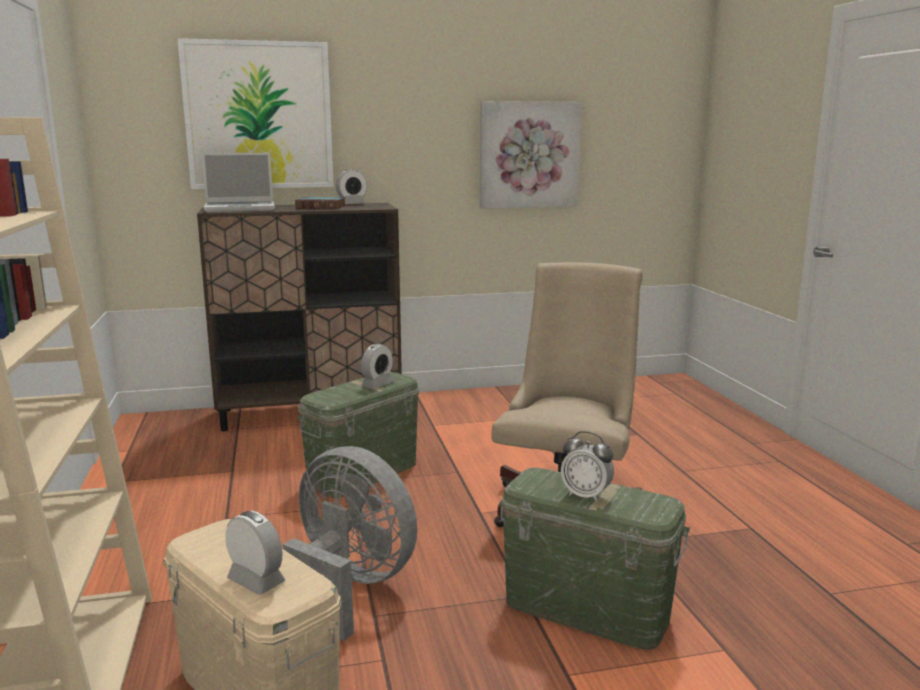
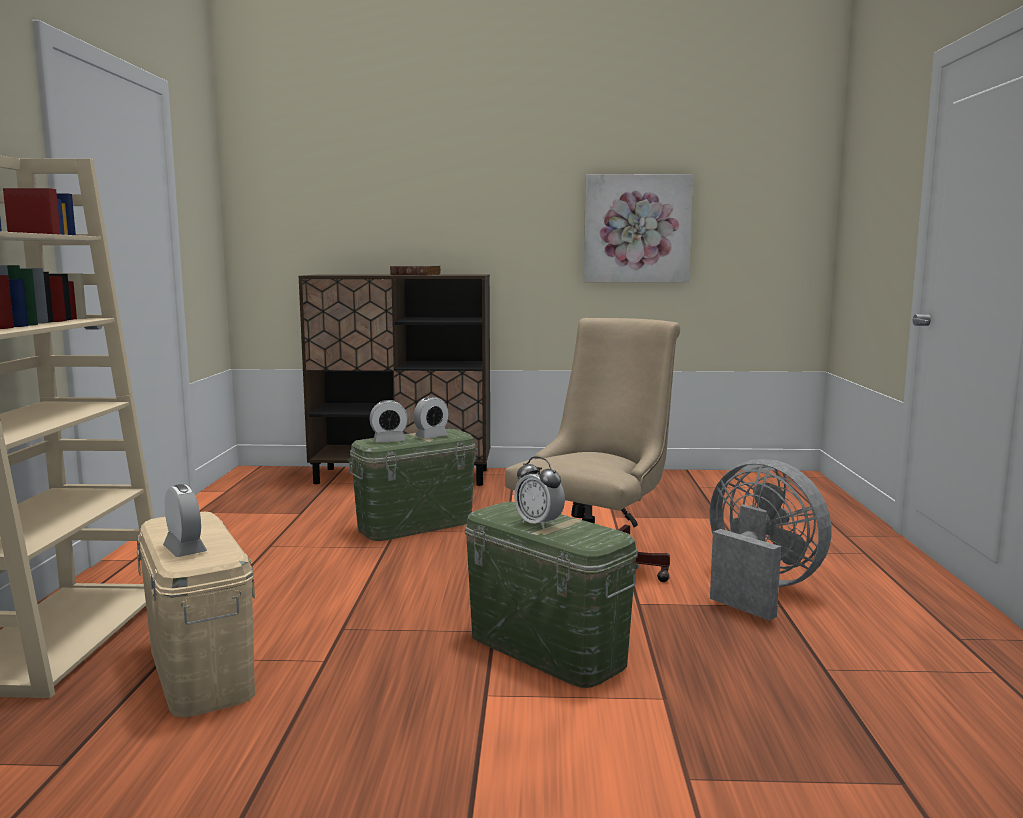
camera: 15 degrees right, 5 degrees down
(241, 209) = (343, 274): laptop -> none
(259, 116) = (371, 191): picture -> none
(349, 587) = (336, 606): grey fan -> grey fan (758, 589)
(352, 204) = (451, 274): alarm clock -> alarm clock (389, 441)

